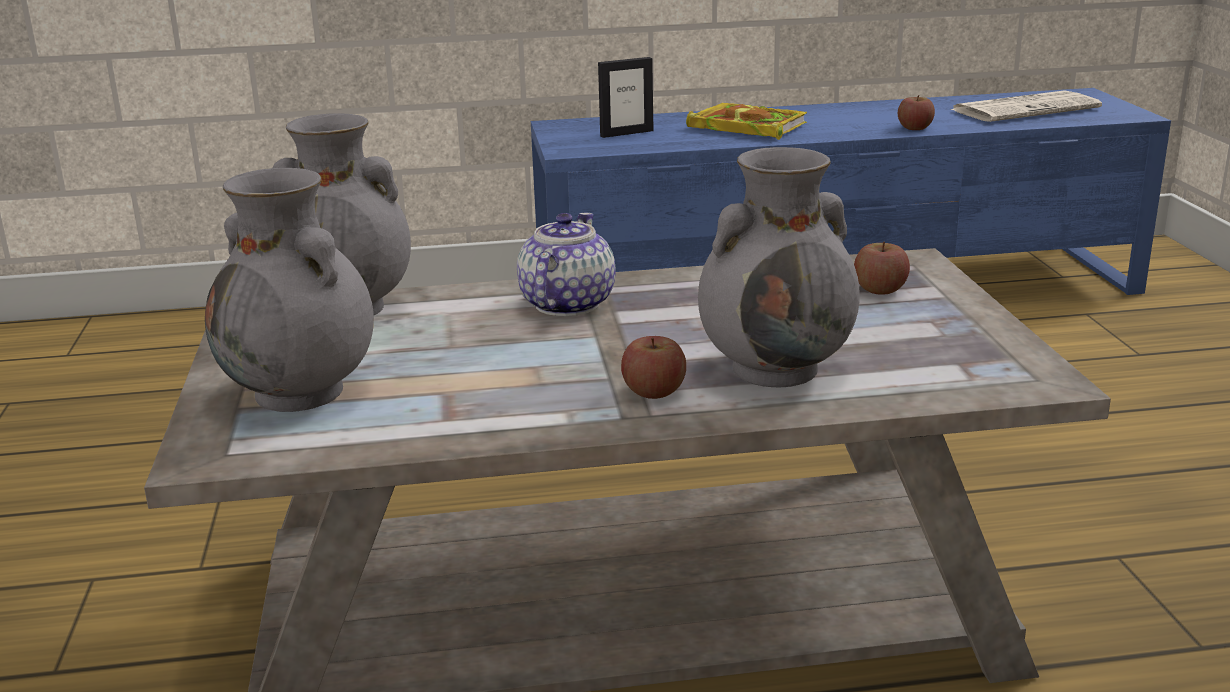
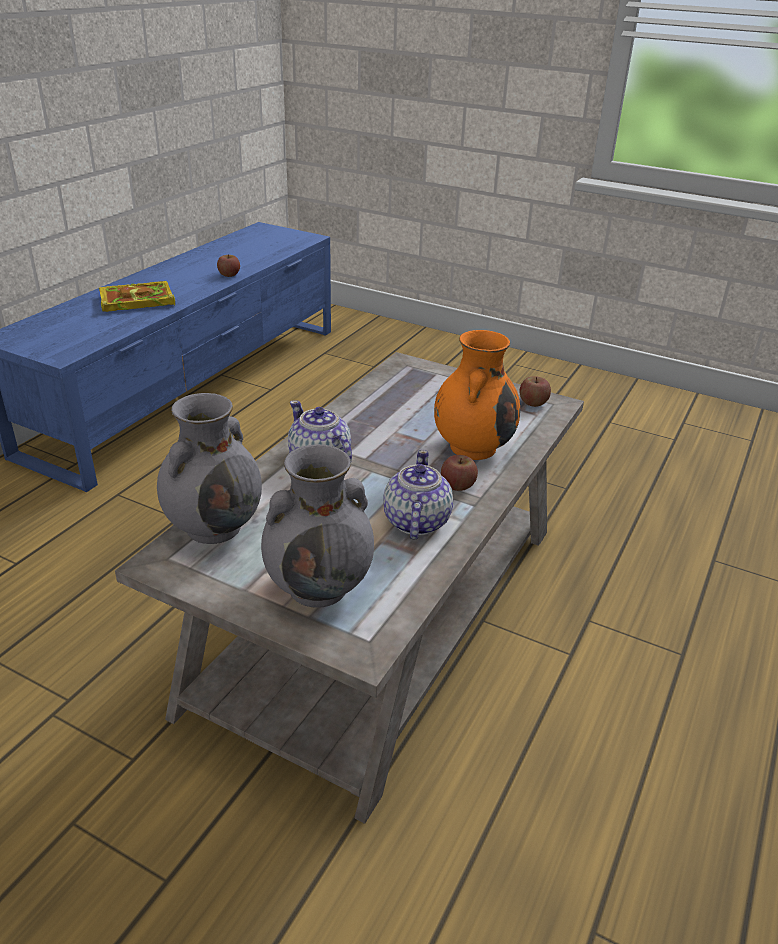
camera: 55 degrees left, 10 degrees up
(518, 396) = (415, 522): none -> teapot
(626, 133) = (70, 329): picture frame -> none
(777, 368) = (473, 447): grey vase -> orange vase
(880, 289) = (423, 385): apple -> apple (533, 403)
(1025, 109) = (256, 245): newspaper -> none

